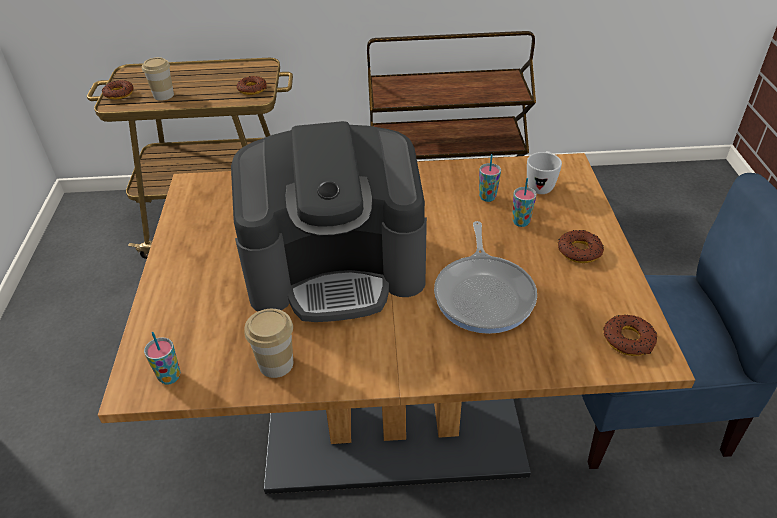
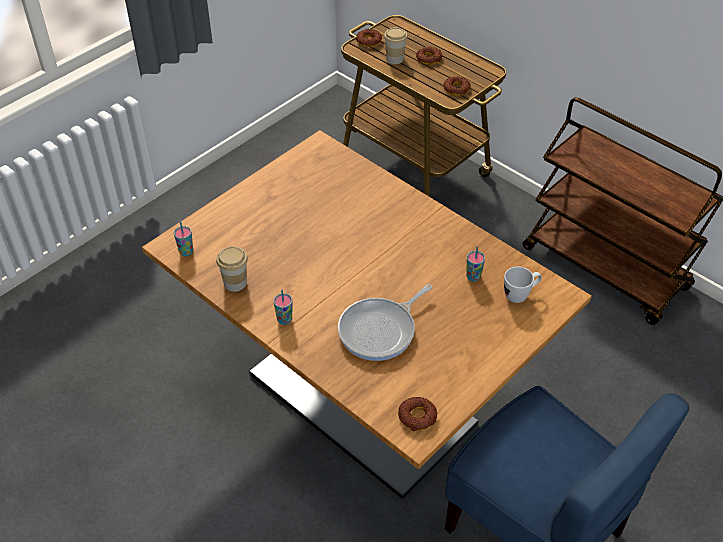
camera: 45 degrees right, 5 degrees up
(336, 267) = (327, 254): coffee machine -> none
(521, 222) = (468, 307): cup -> cup (284, 320)
(579, 251) = (474, 351): donut -> donut (429, 58)

